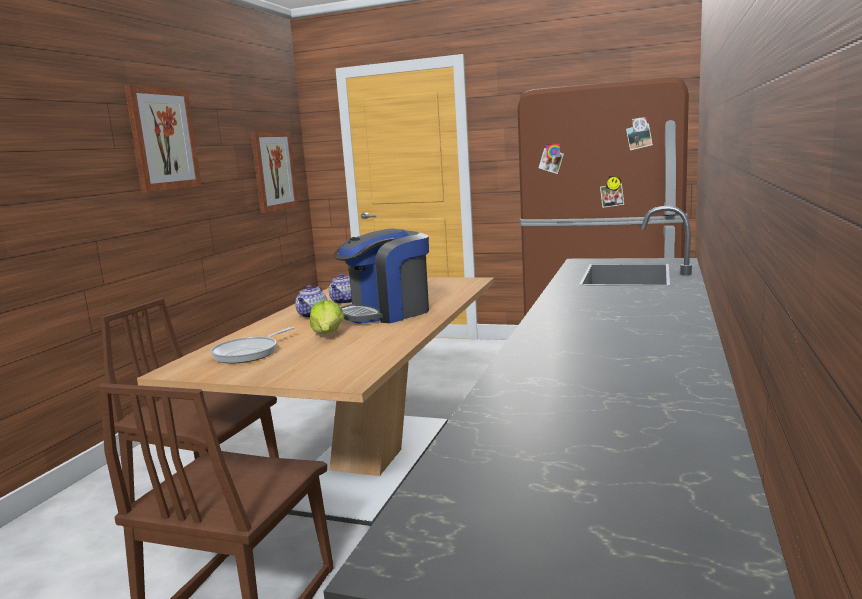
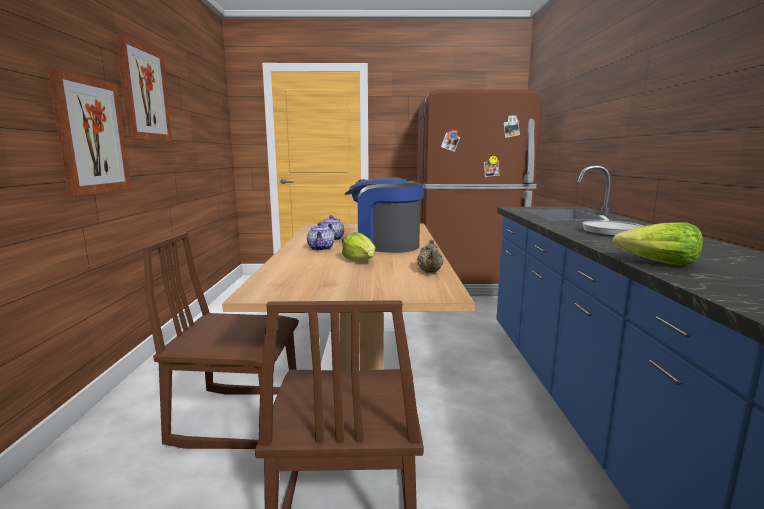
camera: 20 degrees left, 0 degrees up
(249, 353) = (310, 277): frying pan -> frying pan (611, 231)
(273, 171) = (214, 139): picture -> picture (91, 136)
(378, 352) = (430, 272): none -> beige teapot
(386, 313) = (383, 246): coffee machine -> coffee machine turned 75 degrees clockwise
(528, 361) = (657, 263): none -> lettuce

